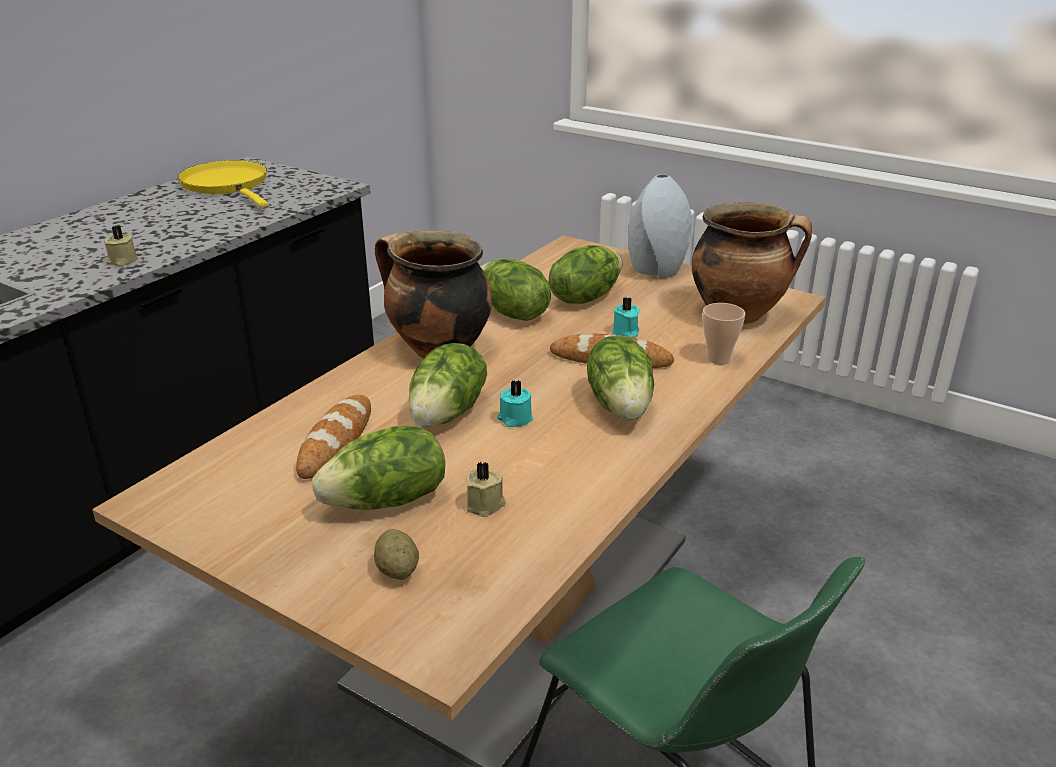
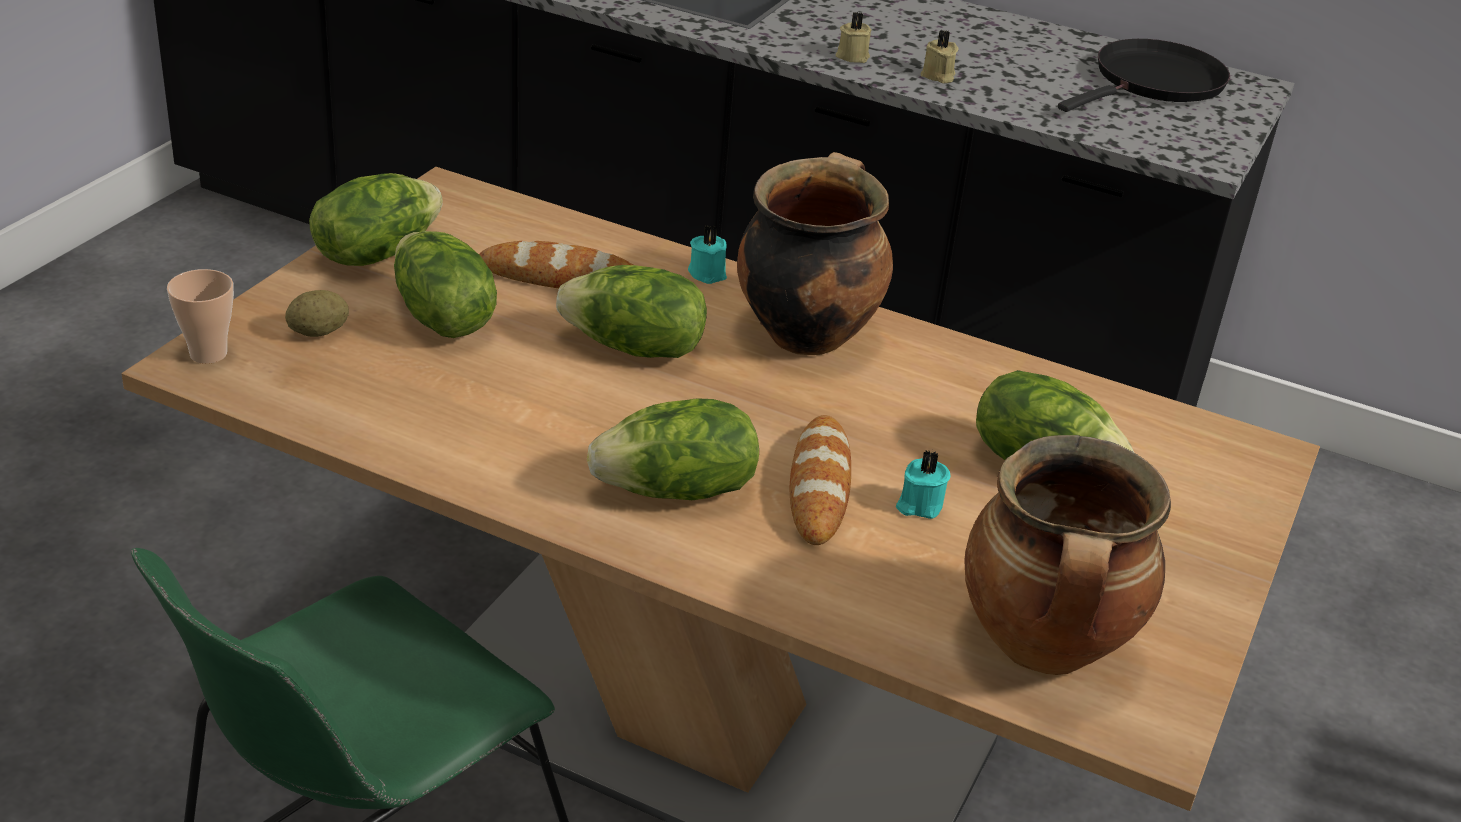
camera: 80 degrees right, 5 degrees up
(227, 185) = (1154, 83): yellow frying pan -> black frying pan
(486, 505) = (431, 382): beige candle -> beige candle (938, 76)
(511, 313) = (949, 392): lettuce -> lettuce (376, 253)
(514, 419) = (627, 399): turquoise candle -> turquoise candle (708, 273)
(657, 270) = (1205, 555): grey vase -> none
(718, 359) = (852, 603): cup -> cup (208, 354)

